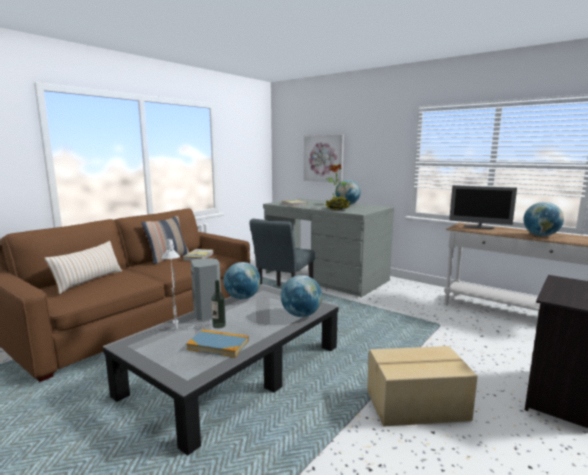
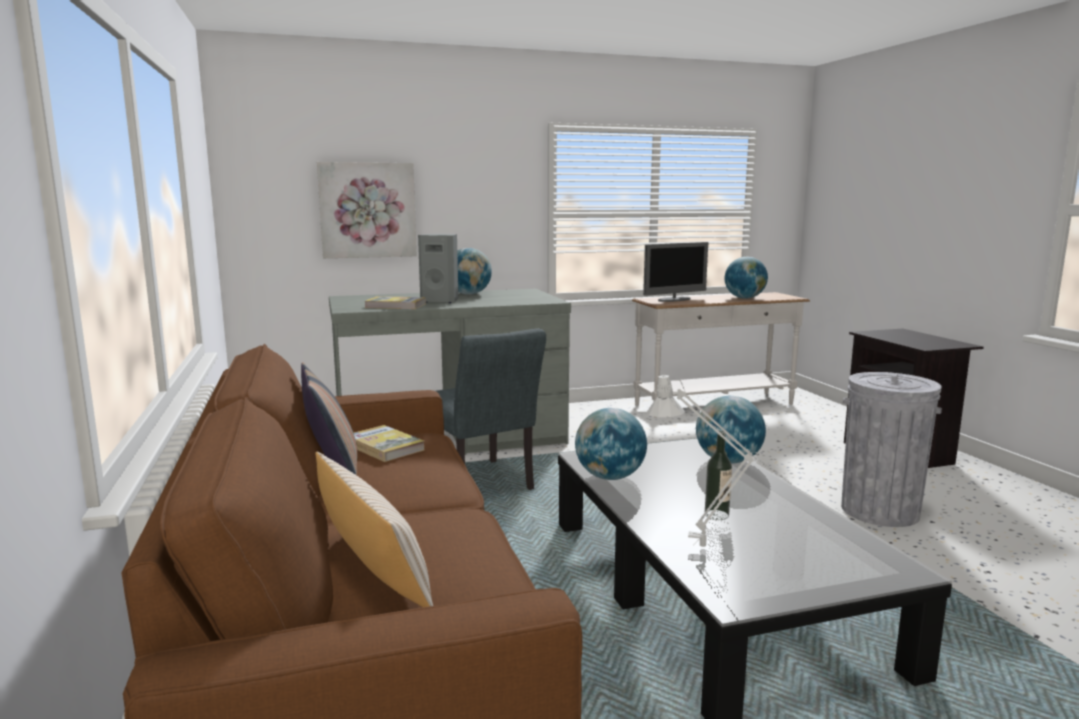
camera: 55 degrees left, 0 degrees up
(208, 314) = (659, 514): grey speaker -> grey speaker (441, 301)
(218, 345) = (797, 529): book -> none
(337, 209) = (499, 302): potted plant -> none
(417, 406) = (879, 511): cardboard box -> grey trash can

